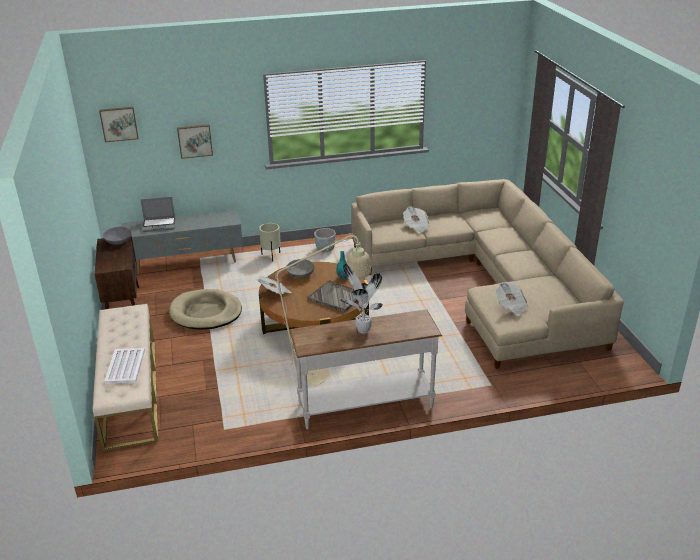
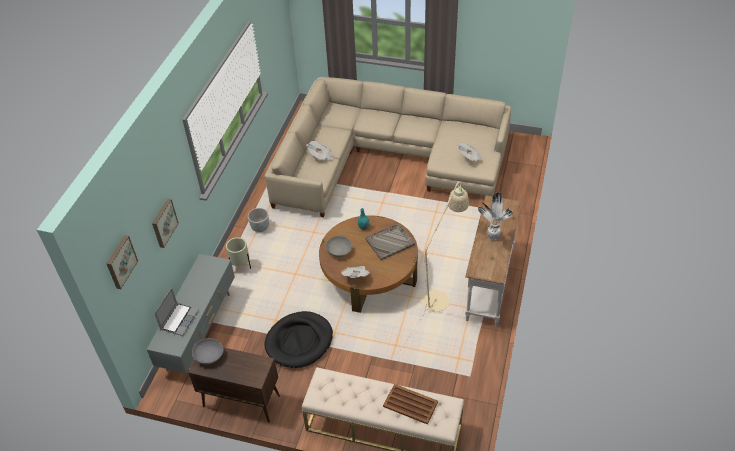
camera: 60 degrees left, 15 degrees up
(125, 366) = (410, 404): white tray -> brown tray
(206, 313) = (299, 341): beige dog bed -> black dog bed

